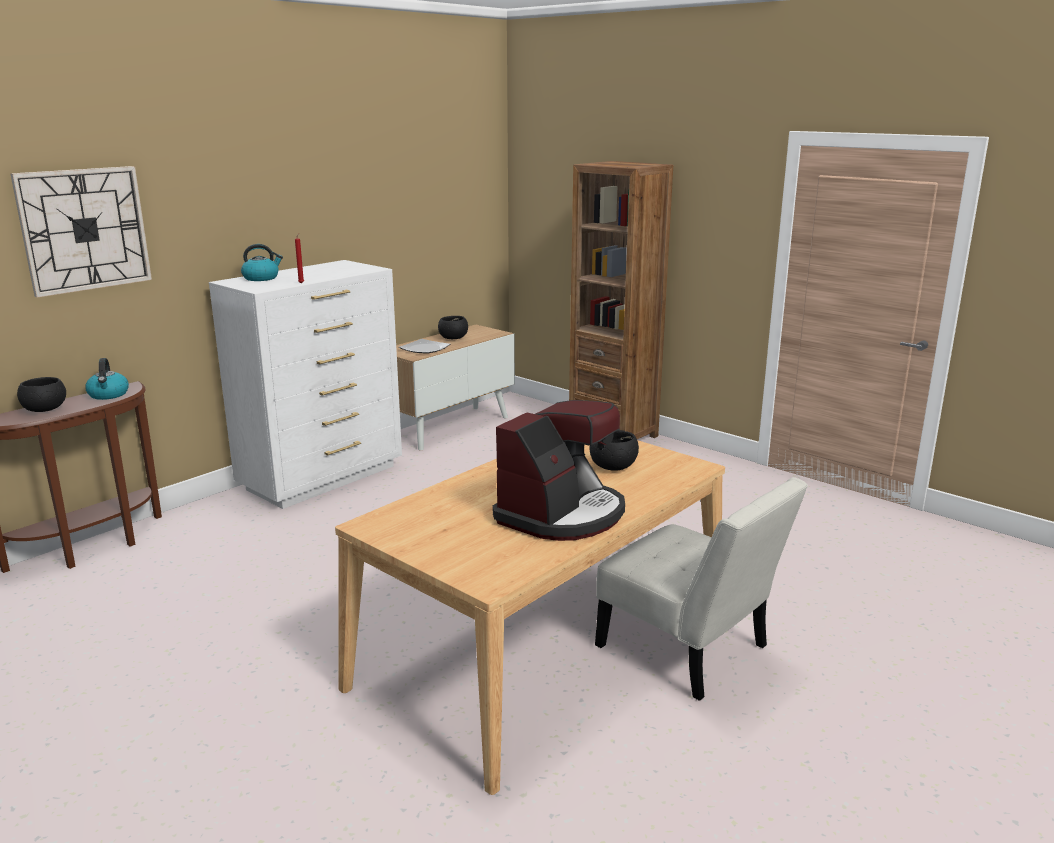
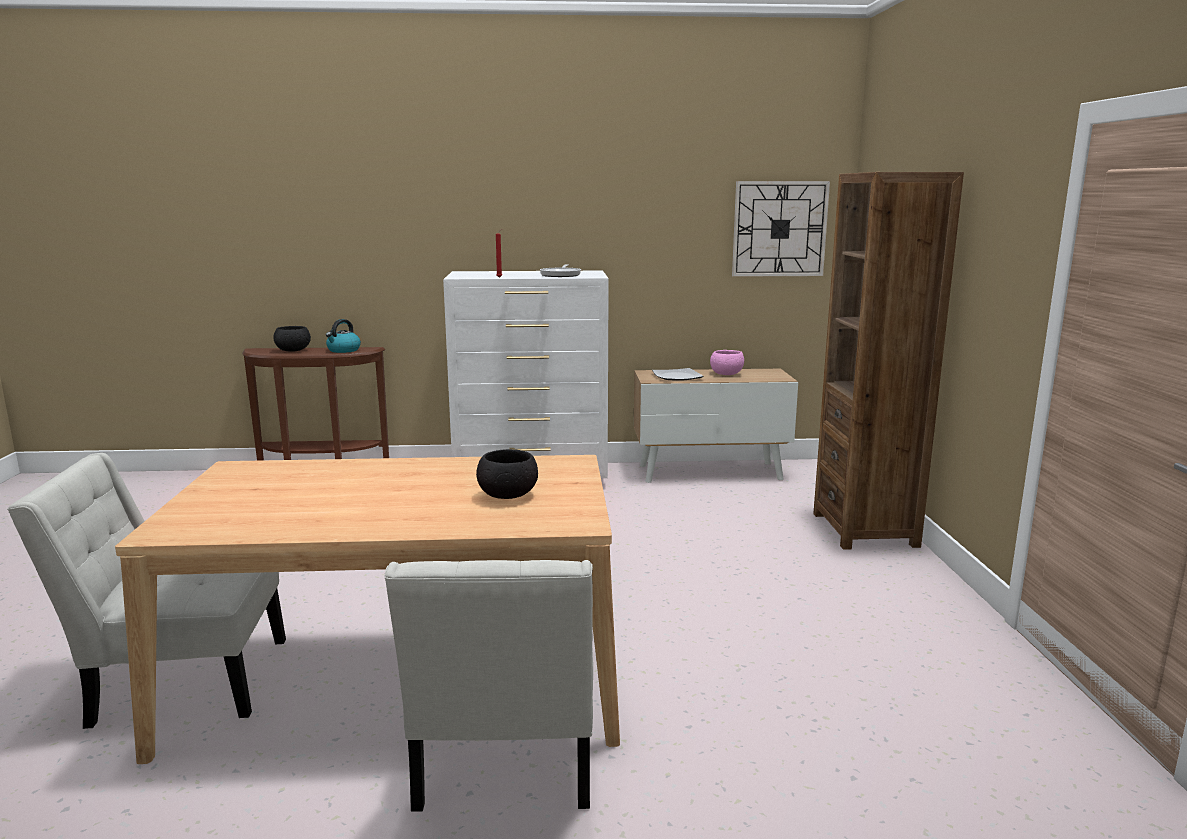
camera: 45 degrees right, 5 degrees down
(84, 229) = (351, 213): wall clock -> wall clock (779, 229)
(261, 278) = (491, 272): kettle -> none
(338, 271) = (561, 275): none -> frying pan
(393, 741) = (180, 681): none -> white chair
(453, 338) = (726, 374): black bowl -> pink bowl
(562, 514) = (351, 512): coffee machine -> none

